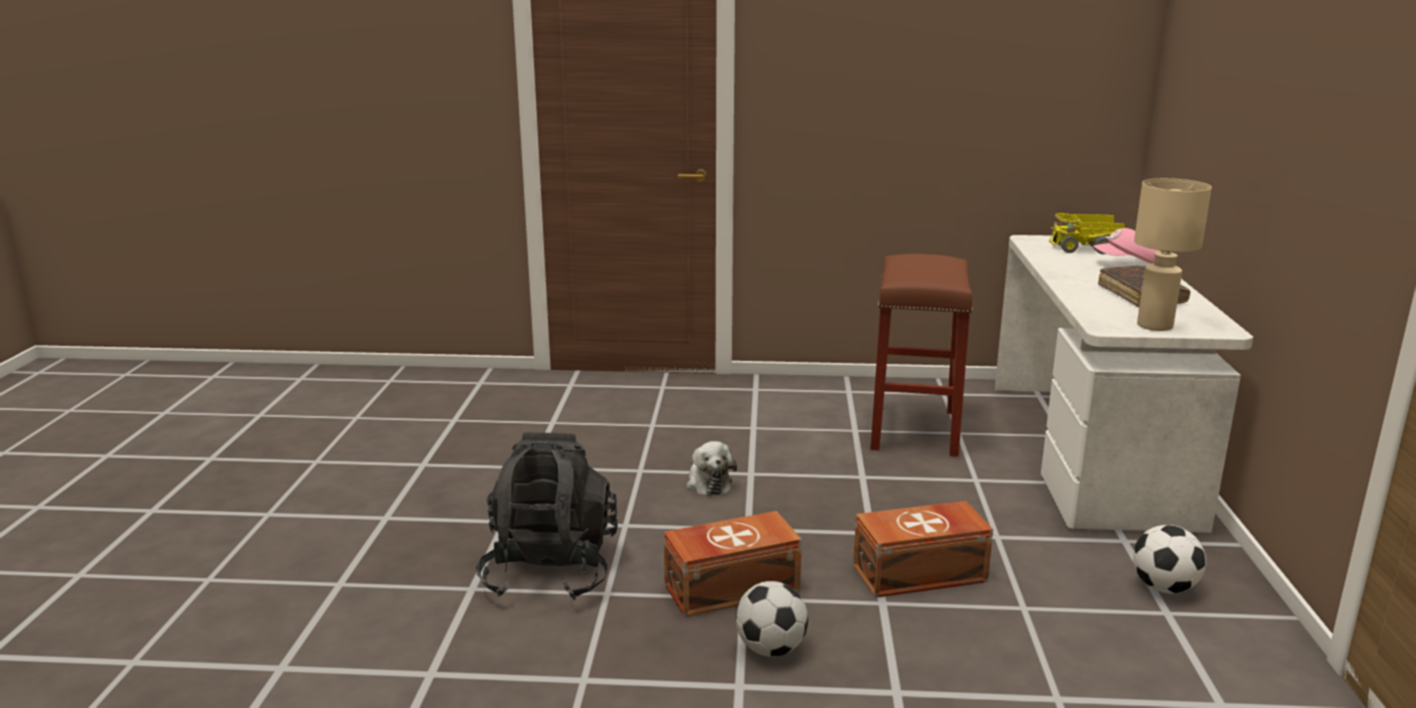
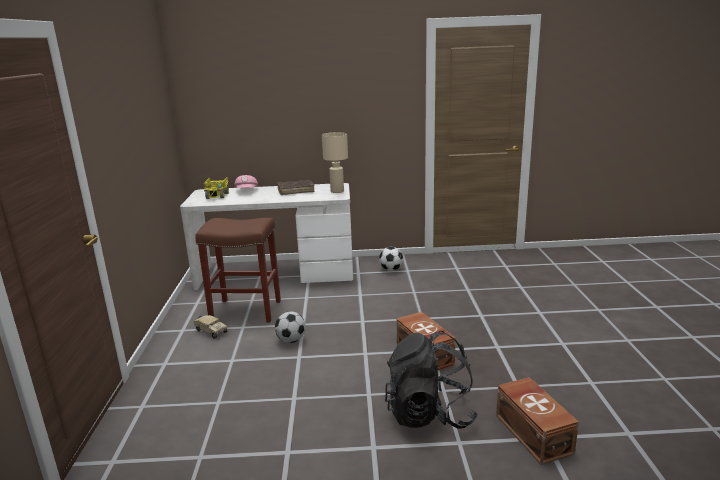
camera: 95 degrees left, 0 degrees up
(708, 483) = (311, 370): plush toy -> none
(771, 649) = (468, 341): football -> football (291, 340)
(843, 409) = (210, 331): none -> toy truck
(922, 574) = (396, 310): brown storage box -> brown storage box (533, 432)

